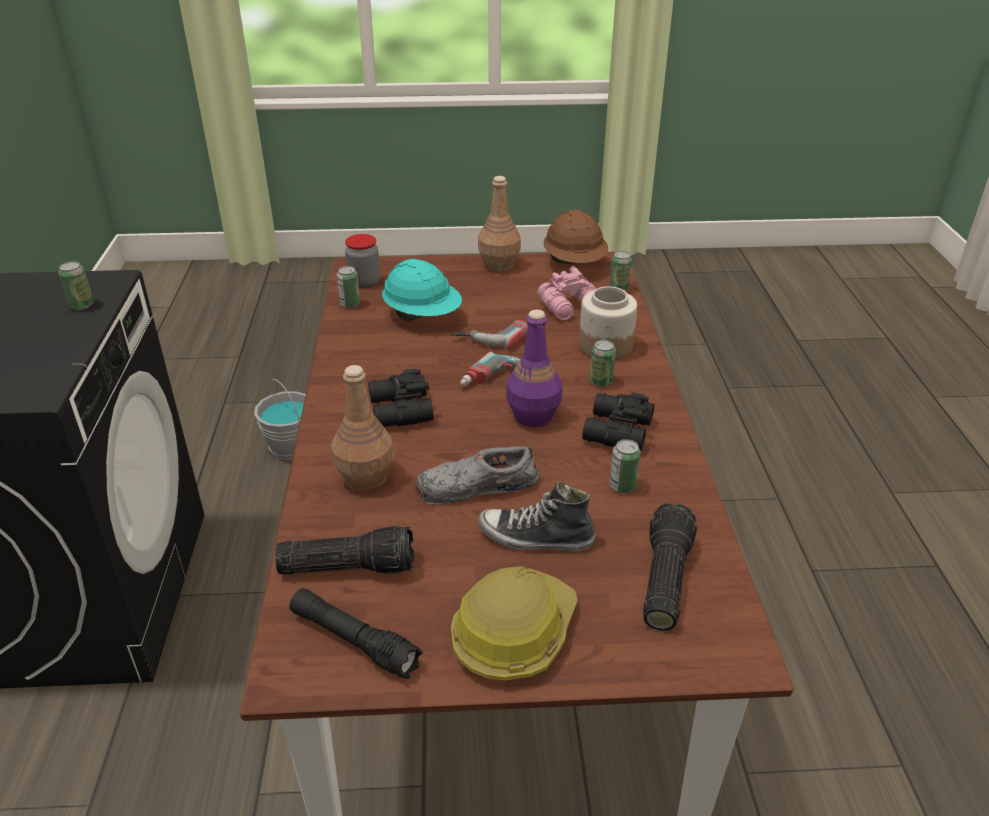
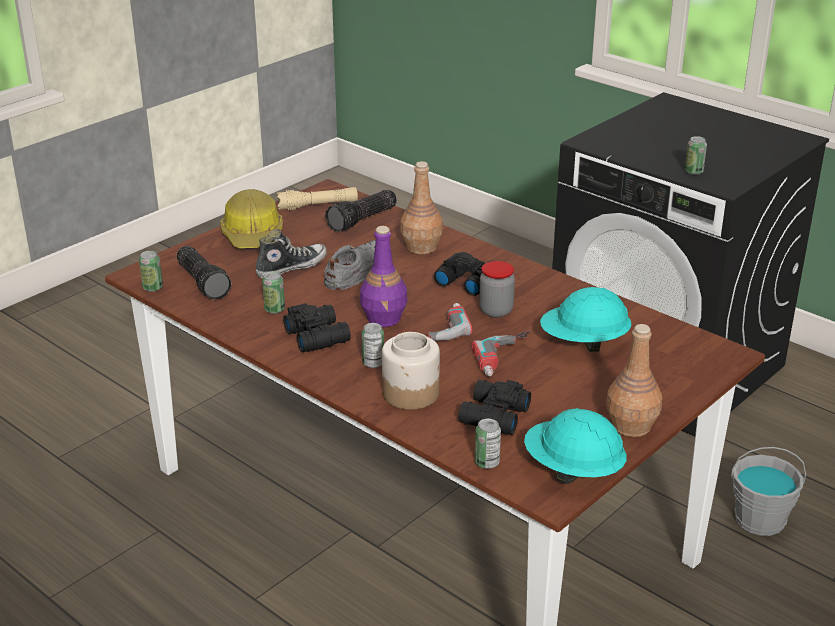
camera: 135 degrees right, 5 degrees down
(350, 304) = (651, 323): can -> can (152, 288)
(354, 641) = (318, 206): black flashlight -> beige flashlight
(364, 282) = (686, 345): jar -> jar (496, 311)
(572, 307) = (492, 416): pink binoculars -> black binoculars
(575, 264) = (572, 470): brown hard hat -> turquoise hard hat

